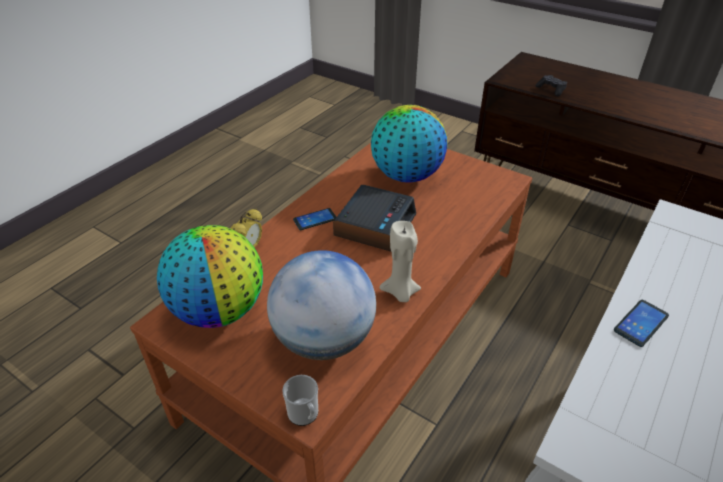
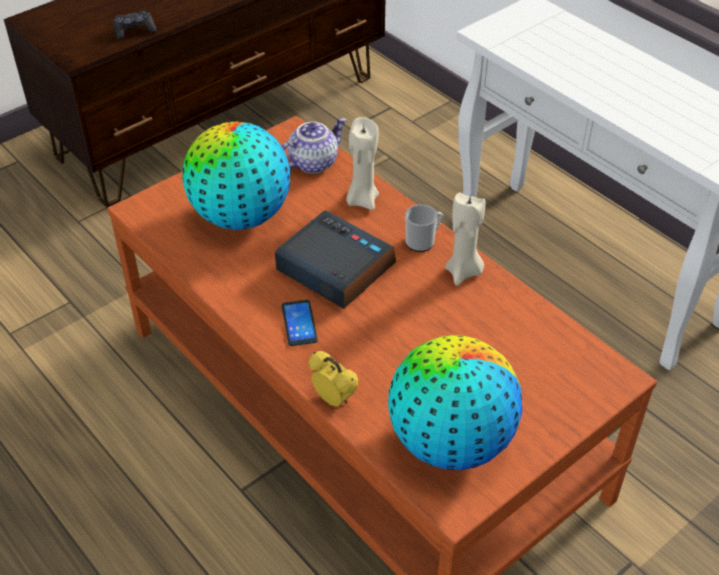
camera: 75 degrees left, 5 degrees up
(304, 415) = (619, 379): mug -> mug (423, 241)
(324, 340) = (520, 348): globe -> none
(455, 225) = (362, 200): none -> beige candle
(482, 194) = (313, 162): none -> teapot
(641, 323) = (618, 102): phone -> none

